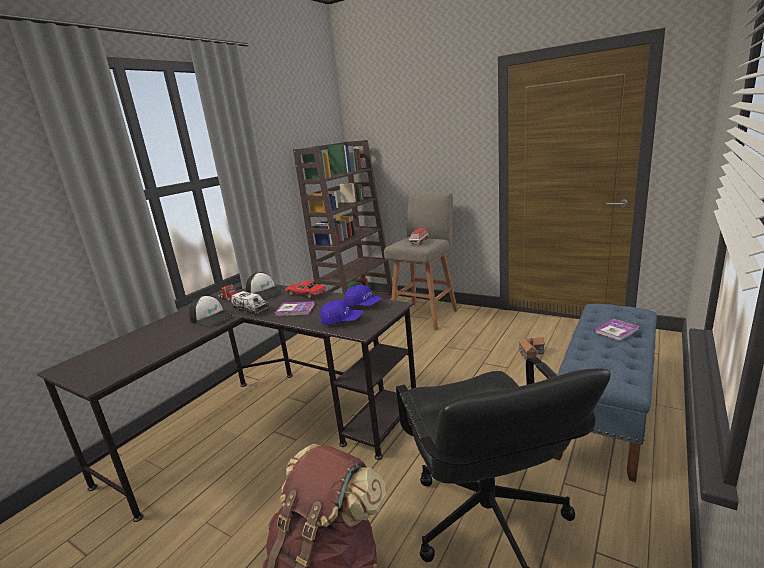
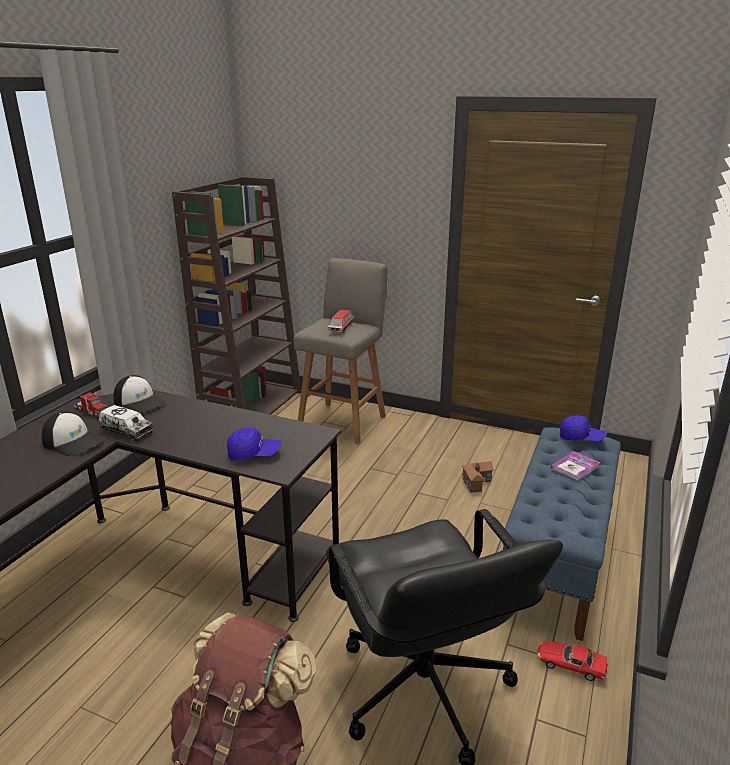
camera: 10 degrees left, 5 degrees up
(295, 310) = (189, 434): book -> none
(305, 294) = (198, 409): toy car -> toy car (570, 665)
(363, 305) = (279, 430): blue cap -> blue cap (581, 438)

